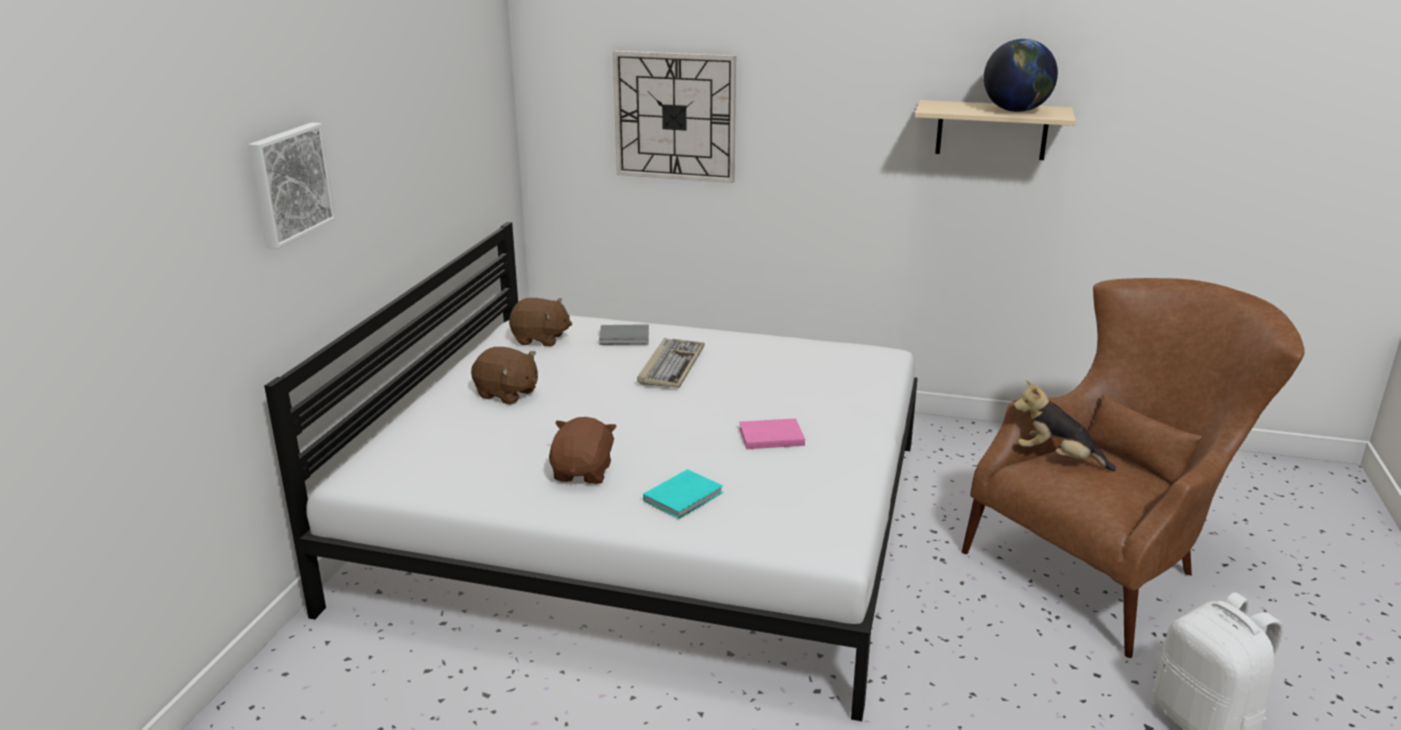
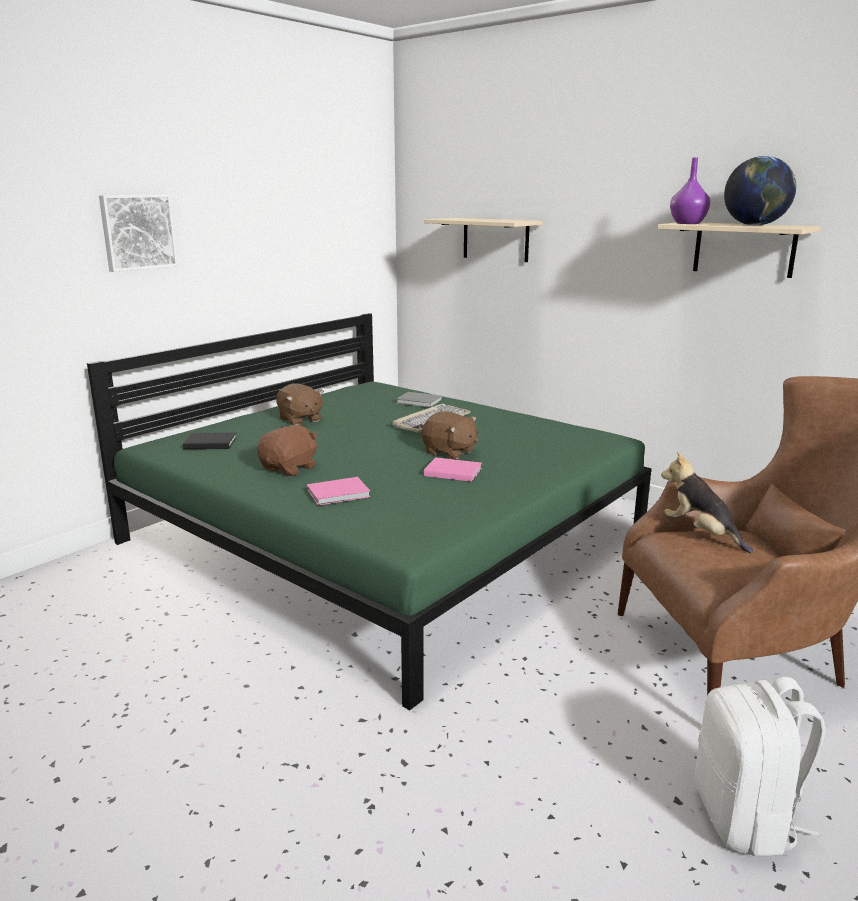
camera: 25 degrees right, 5 degrees down
(433, 456) = (209, 443): none -> black book
(540, 339) = (360, 395): brown plush toy -> brown plush toy (450, 452)
(649, 518) = (384, 535): white bed -> green bed
(675, 116) = (495, 239): wall clock -> beige shelf
(685, 496) = (340, 494): turquoise book -> pink book
(944, 109) = (688, 223): none -> purple vase

